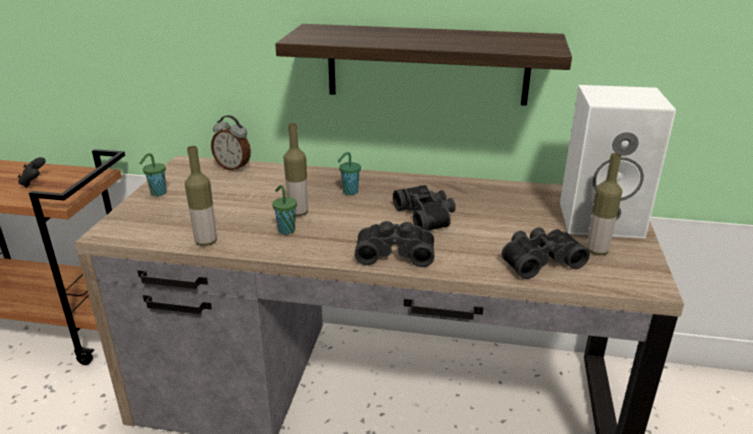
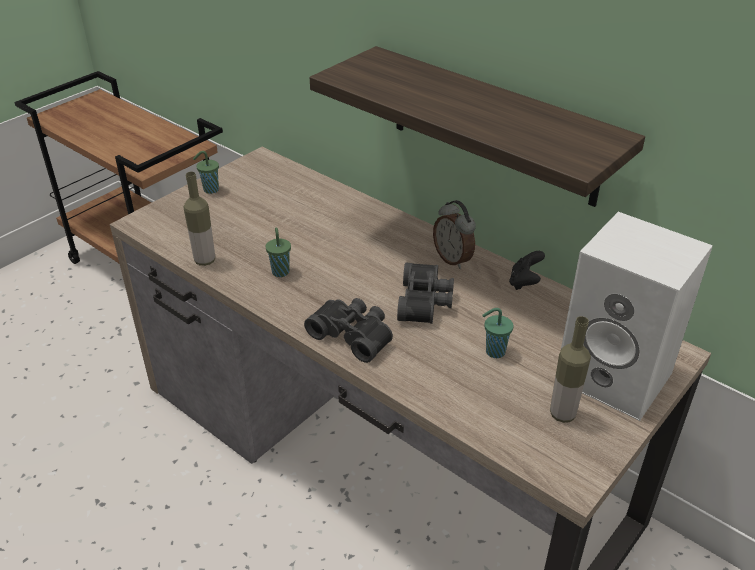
camera: 30 degrees right, 10 degrees up
(34, 182) = (139, 140): black game controller -> black game controller (524, 282)
(233, 167) = (299, 178): alarm clock -> alarm clock (453, 259)
(298, 213) = (308, 254): bottle -> none
(349, 192) = (378, 245): green cup -> green cup (494, 352)
(539, 260) = (485, 400): black binoculars -> none

